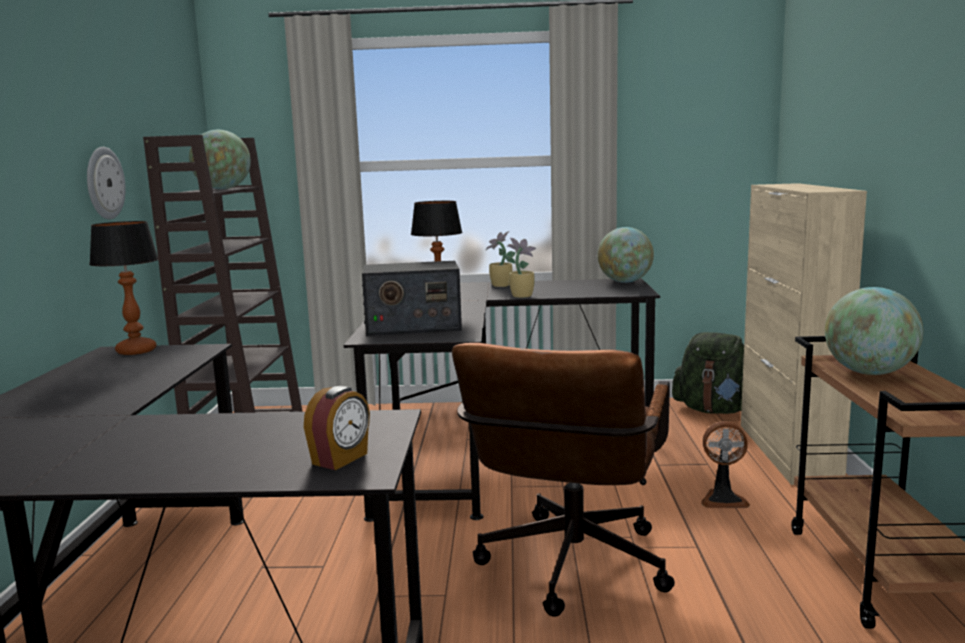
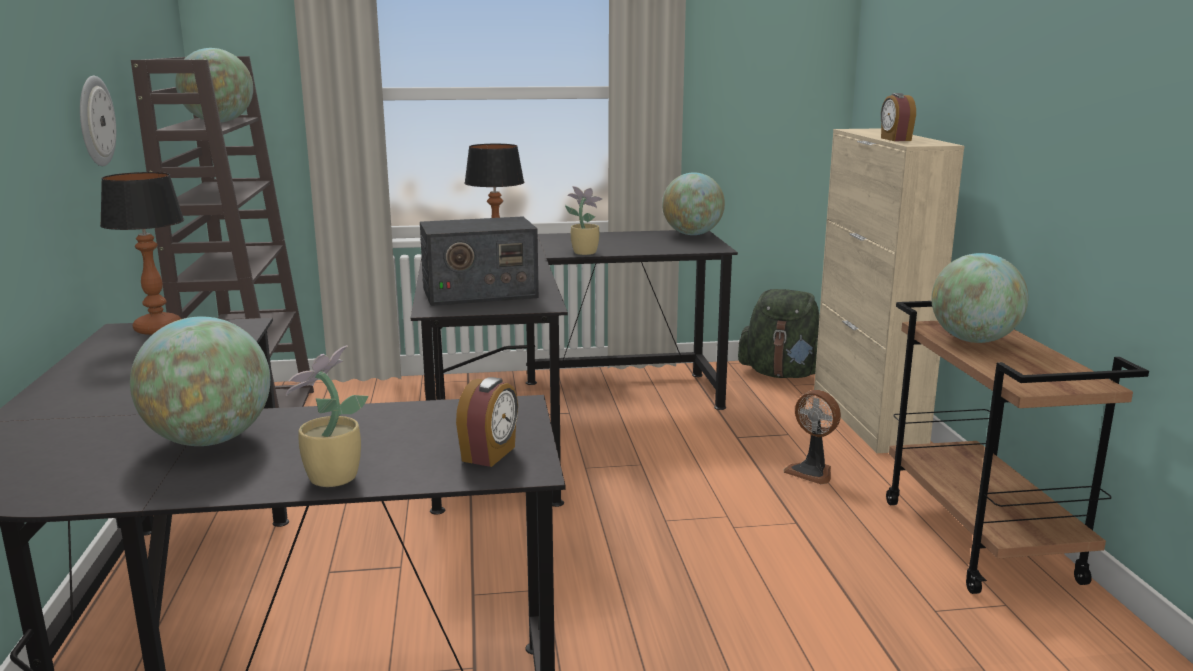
camera: 10 degrees left, 5 degrees up
(112, 438) = (209, 440): none -> globe
(500, 285) = (552, 239): potted plant -> potted plant (330, 479)
(569, 572) = (672, 556): brown office chair -> none
(723, 499) = (812, 472): fan -> fan turned 45 degrees clockwise
(801, 188) = (895, 139): none -> alarm clock

